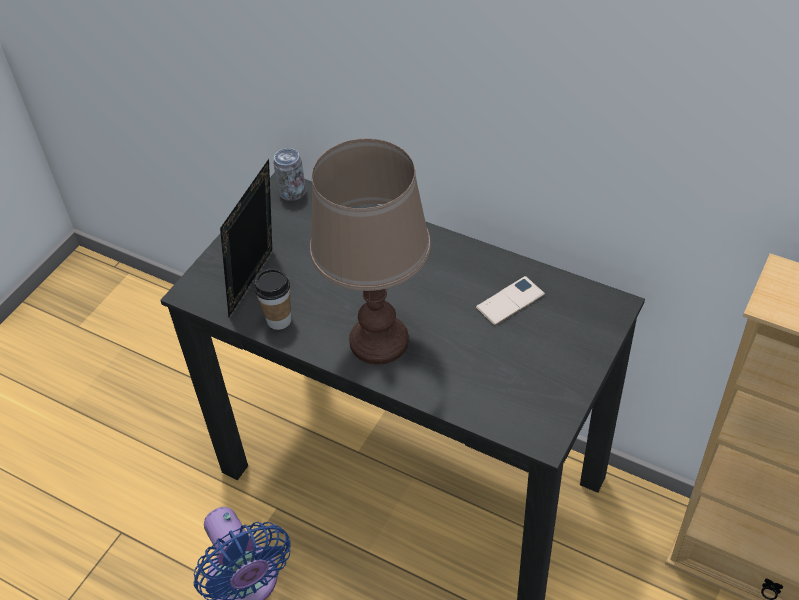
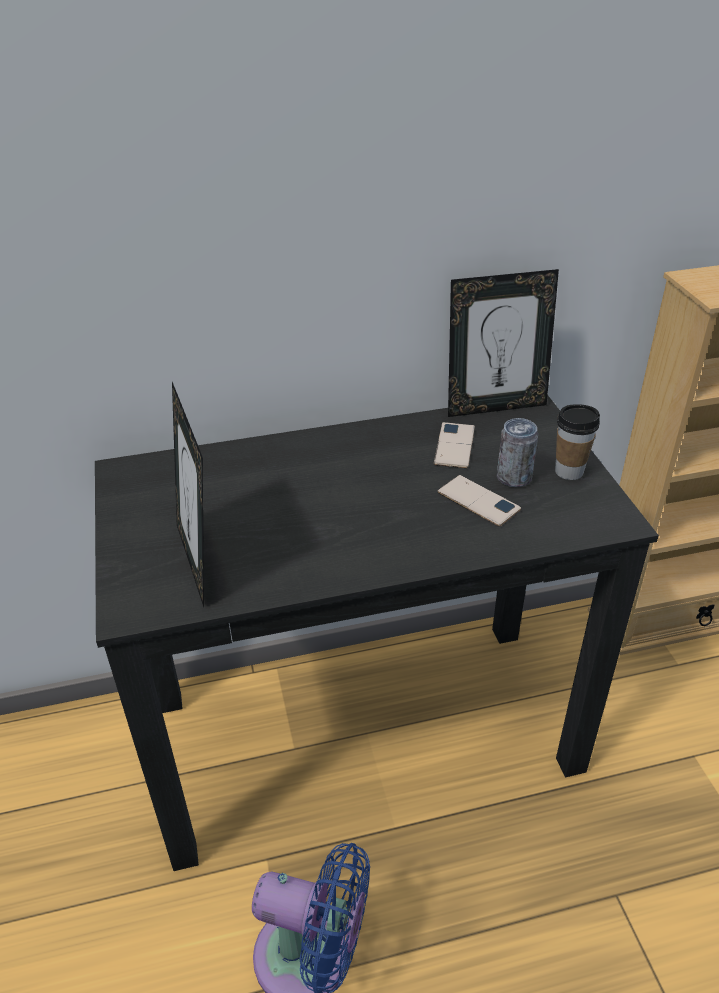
camera: 45 degrees left, 10 degrees down
(279, 320) = (264, 577): cup -> cup (569, 471)
(292, 192) = (137, 470): can -> can (514, 478)
(378, 341) = (386, 536): brown table lamp -> none
(468, 356) = (478, 501): none -> phone
(585, 286) = (495, 406): none -> picture frame

